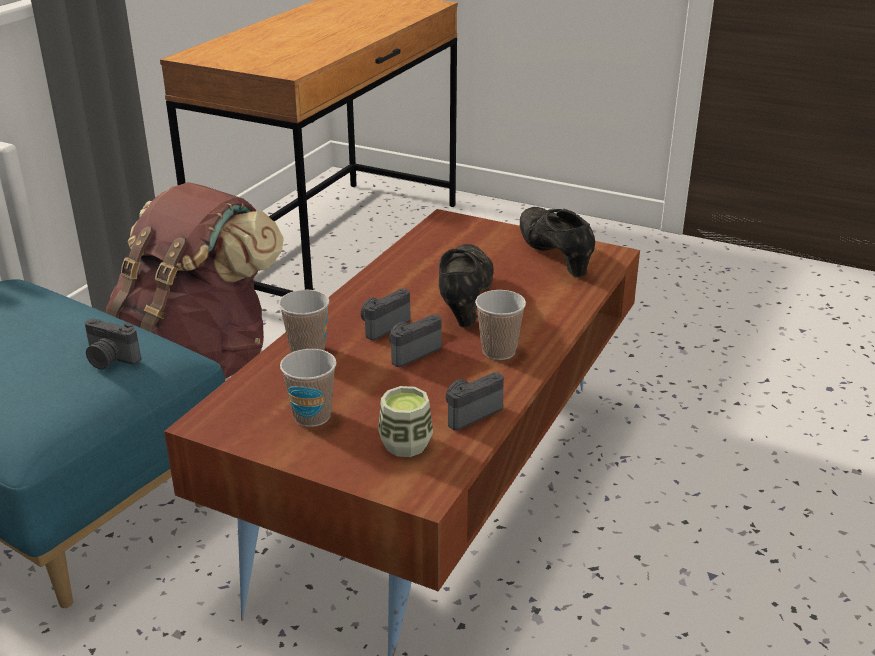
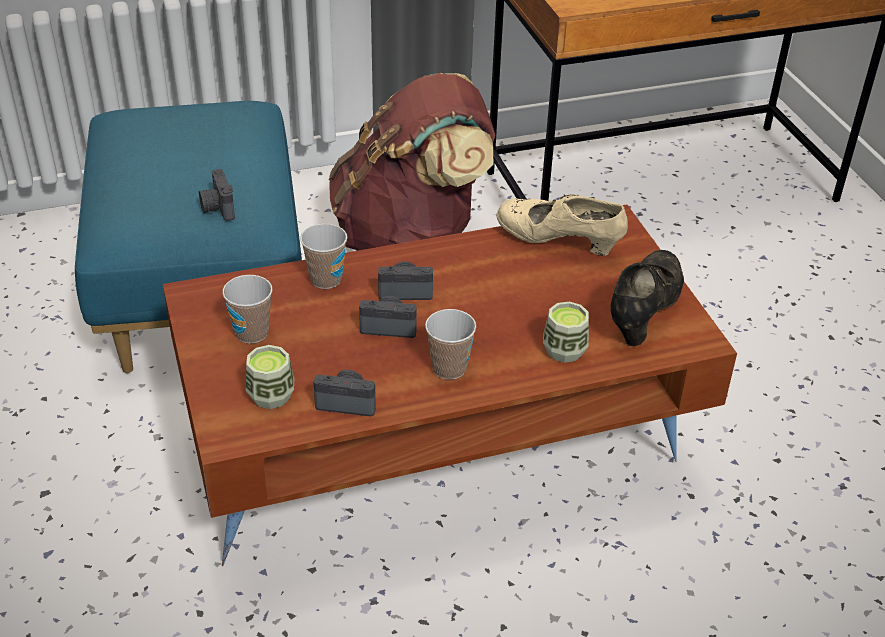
camera: 45 degrees right, 10 degrees up
(434, 248) = (558, 243): none -> beige shoe
(464, 301) = (497, 308): black shoe -> none
(549, 300) = (564, 350): none -> cup

